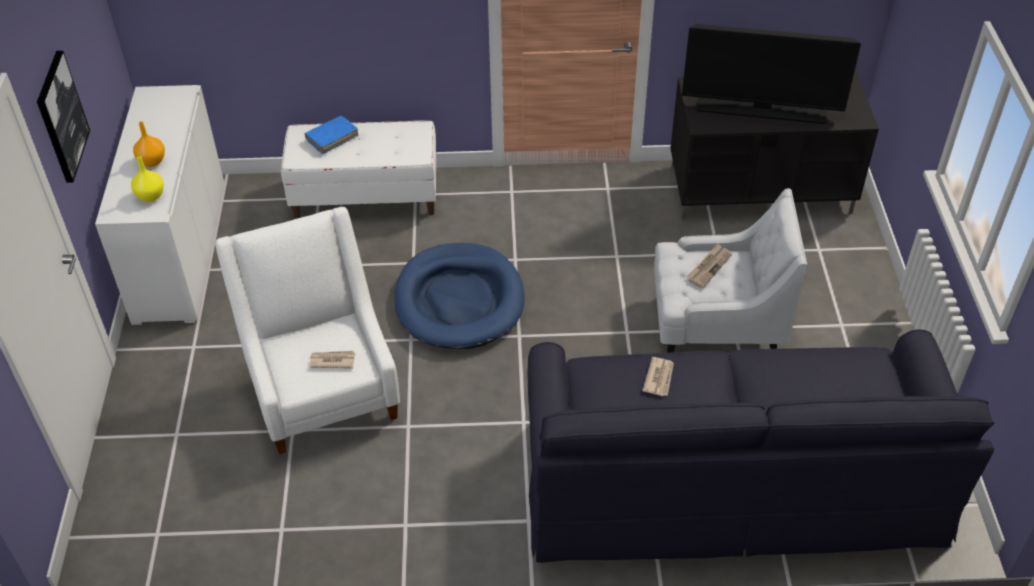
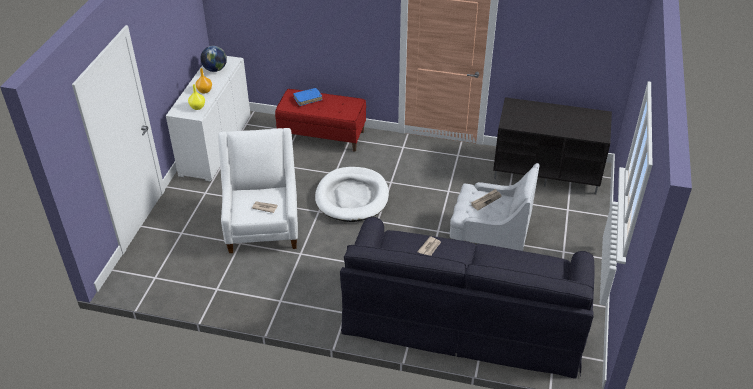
camera: 15 degrees right, 5 degrees down
(61, 117) = (157, 56): picture -> none
(156, 116) = (215, 69): none -> globe
(366, 196) = (322, 135): white bench -> red bench
(459, 300) = (352, 197): blue dog bed -> white dog bed
(761, 111) = (545, 122): television -> none

